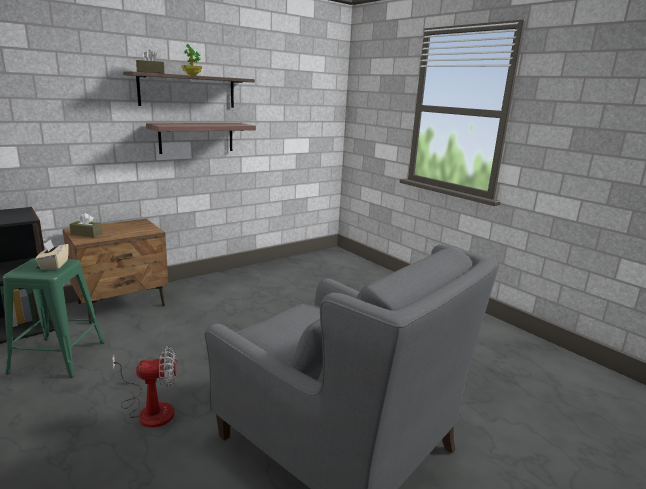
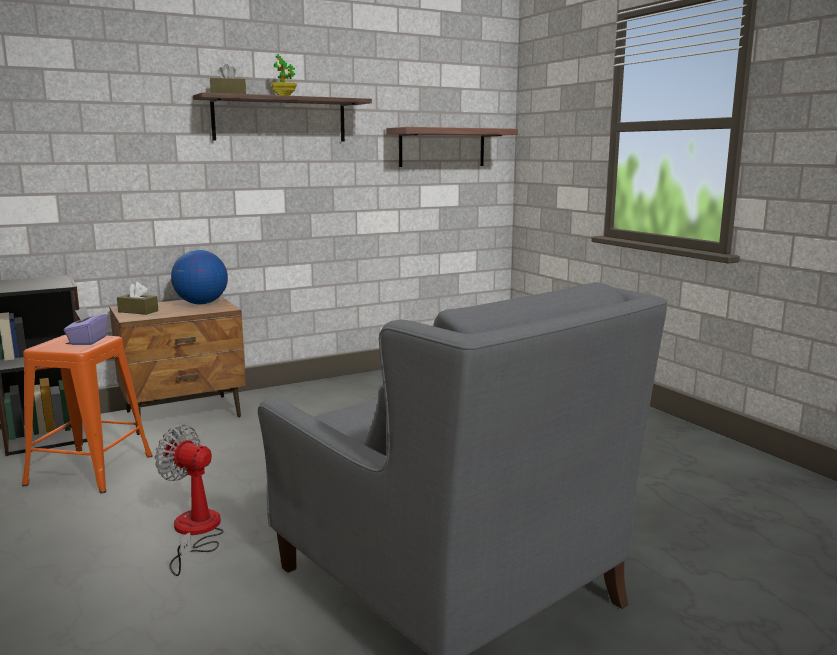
camera: 10 degrees right, 5 degrees down
(54, 265) = (88, 341): beige tissue box -> purple tissue box
(58, 356) = (90, 470): green stool -> orange stool
(133, 226) = (201, 303): none -> globe
(149, 409) = (195, 532): fan -> fan turned 150 degrees counterclockwise
(196, 137) = (292, 183): shelf -> shelf (442, 147)

